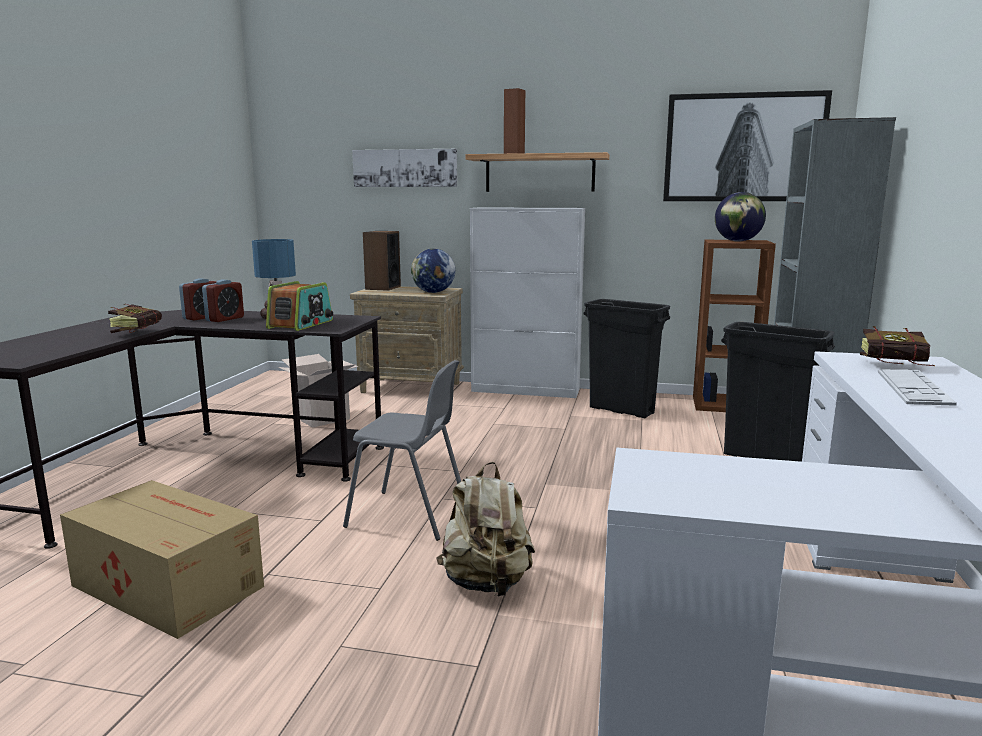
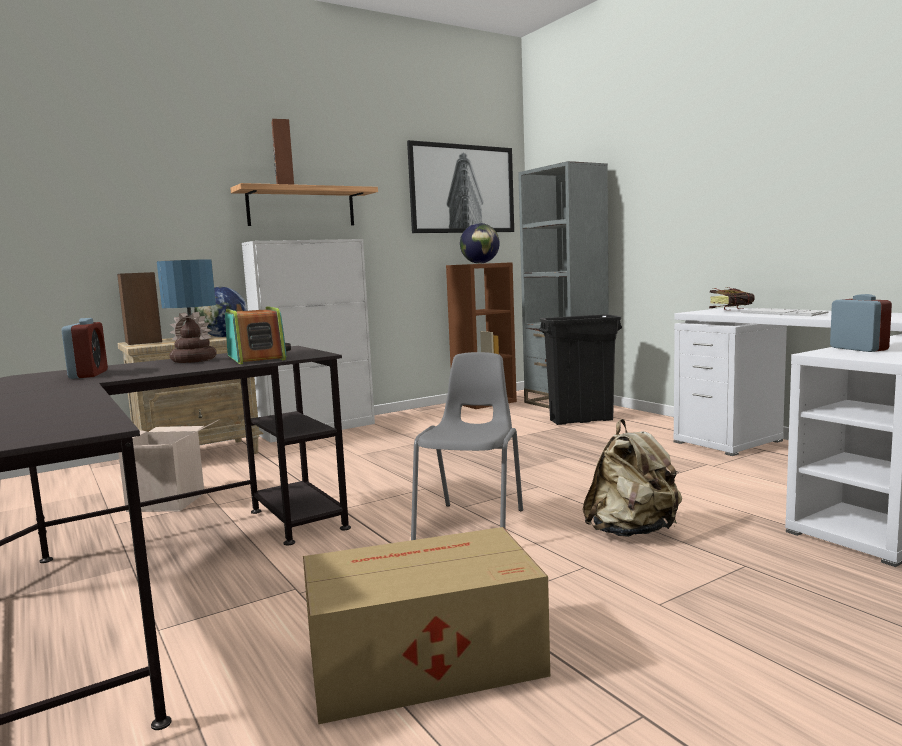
camera: 45 degrees left, 5 degrees down
(140, 332) = (87, 391): book -> none
(225, 319) = (132, 370): alarm clock -> alarm clock (858, 349)
(405, 168) = (146, 199): picture -> none
(409, 516) = (472, 525): grey chair -> grey chair turned 45 degrees counterclockwise
(622, 410) = (430, 421): black trash can -> none

